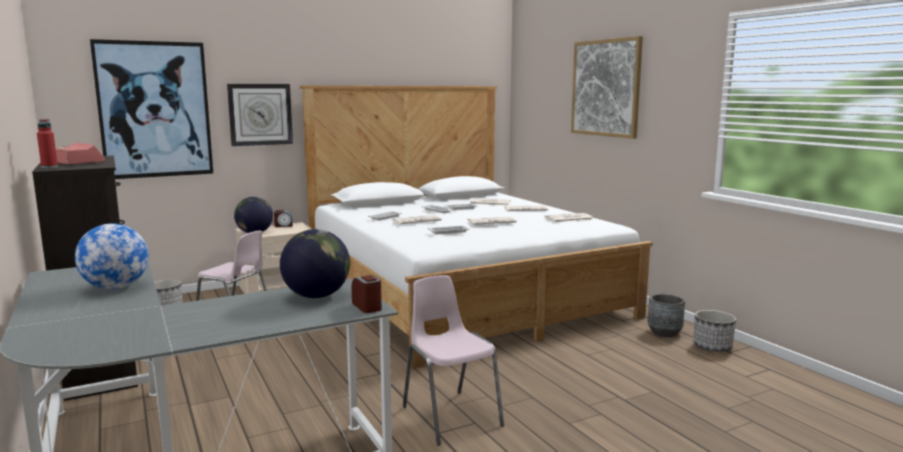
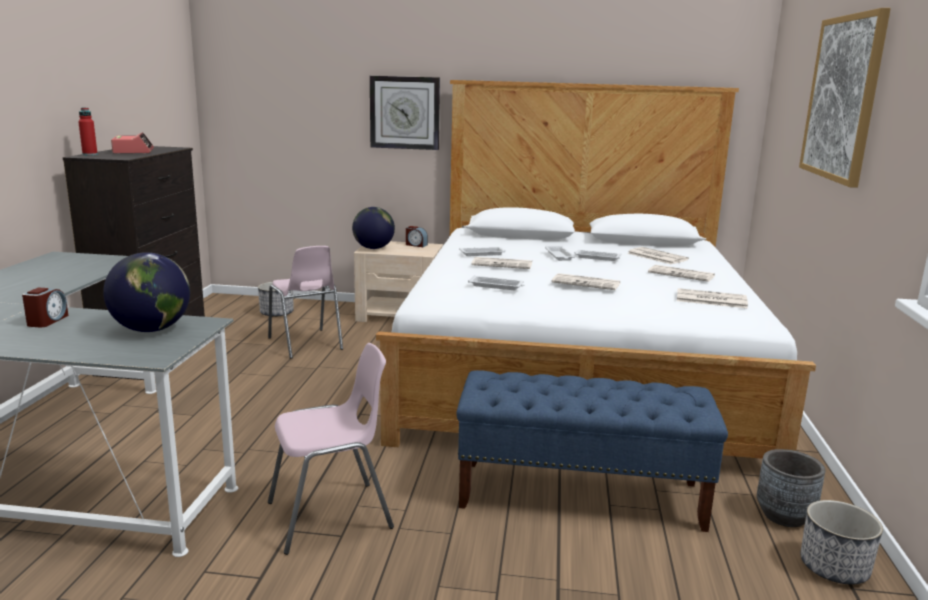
camera: 35 degrees right, 5 degrees up
(116, 287) = (57, 279): globe -> none
(154, 110) = (297, 102): picture -> none
(367, 306) = (156, 354): alarm clock -> alarm clock (47, 321)
(450, 416) = (331, 516): pink chair -> pink chair turned 60 degrees clockwise
(566, 355) = (581, 495): none -> blue bench

